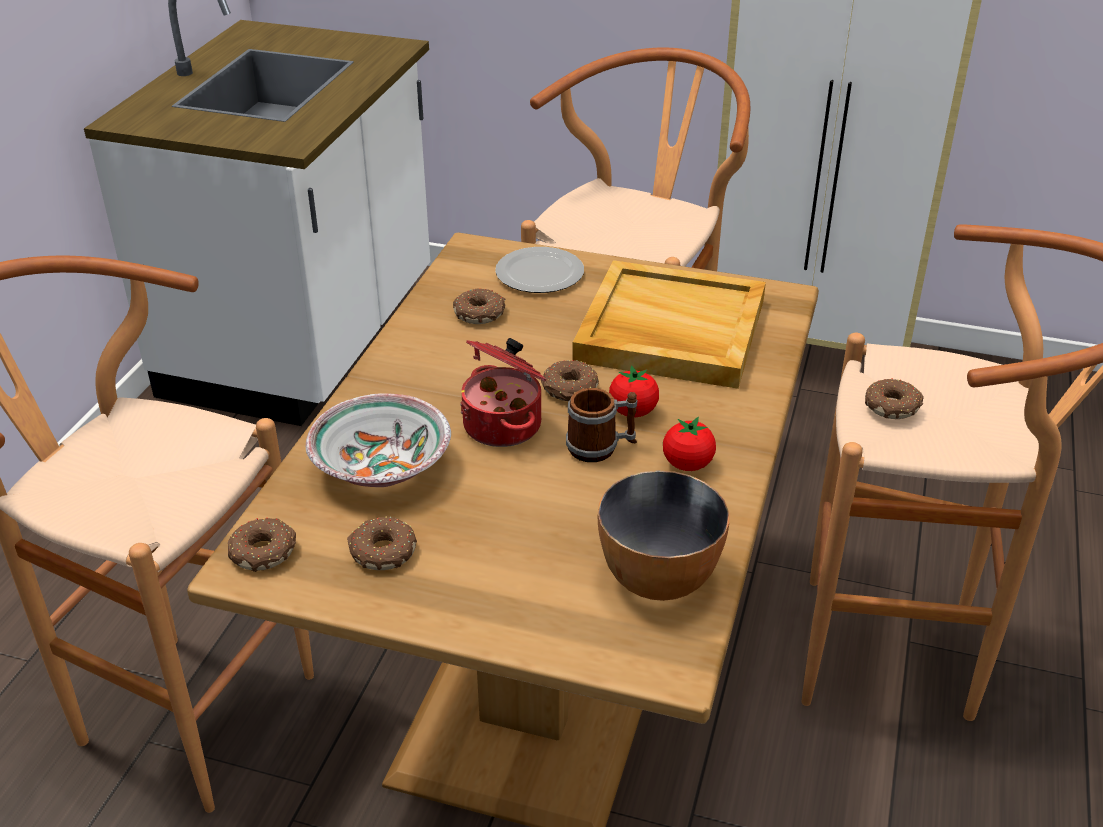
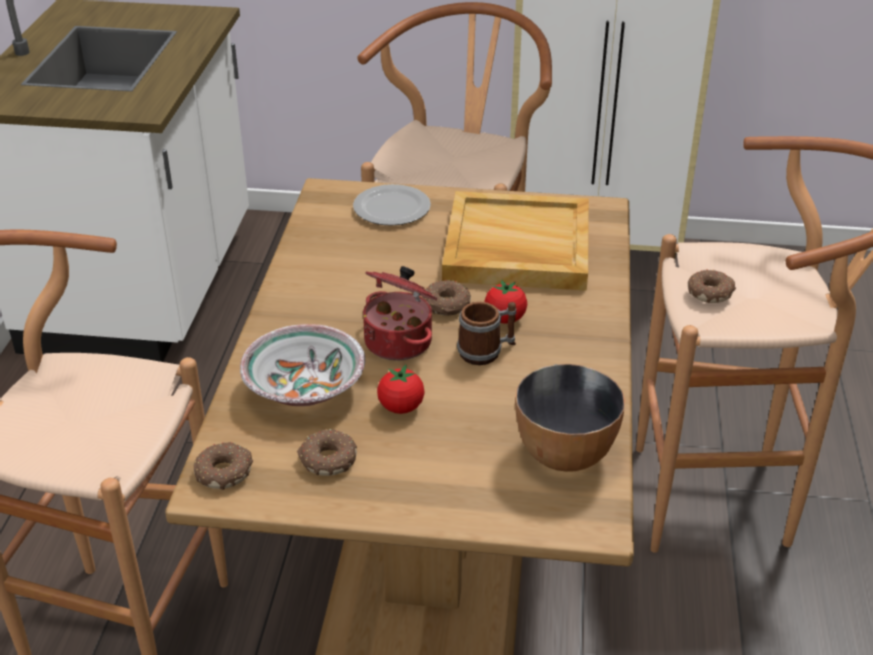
camera: 10 degrees left, 0 degrees up
(480, 313) = (350, 248): donut -> none
(687, 464) = (562, 358): tomato -> tomato (401, 407)

